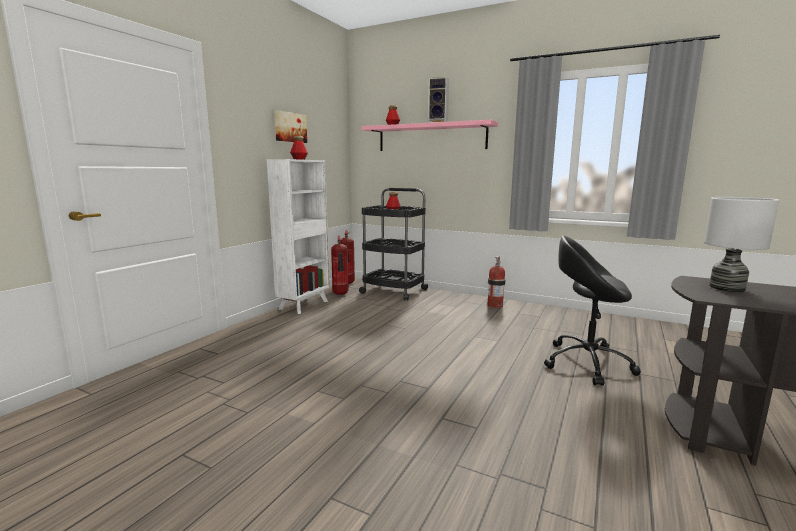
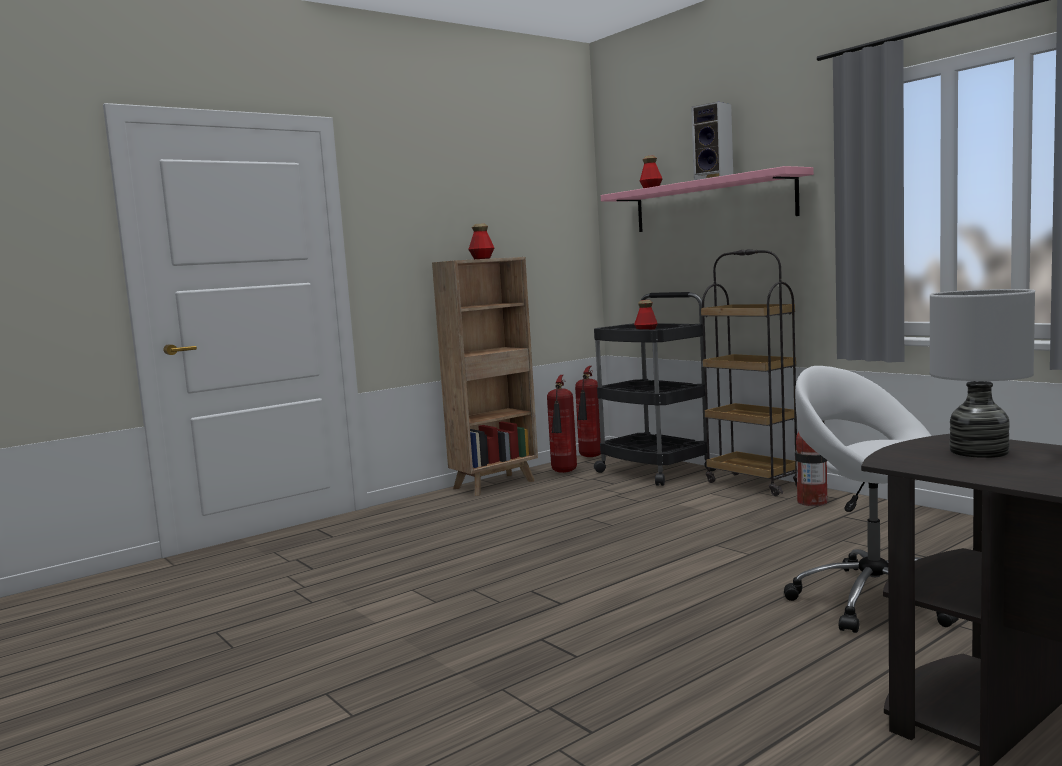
camera: 25 degrees right, 5 degrees down
(290, 127) = (476, 211): picture -> none
(304, 305) = (496, 484): white bookcase -> brown bookcase
(455, 297) = (753, 484): none -> brown cart
(585, 362) = (870, 598): black office chair -> white office chair

